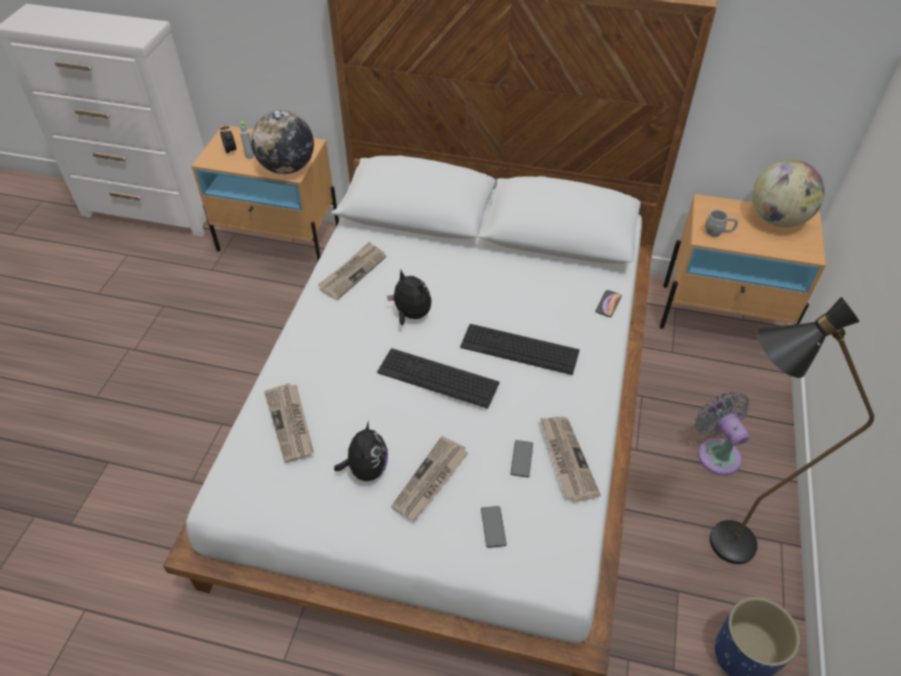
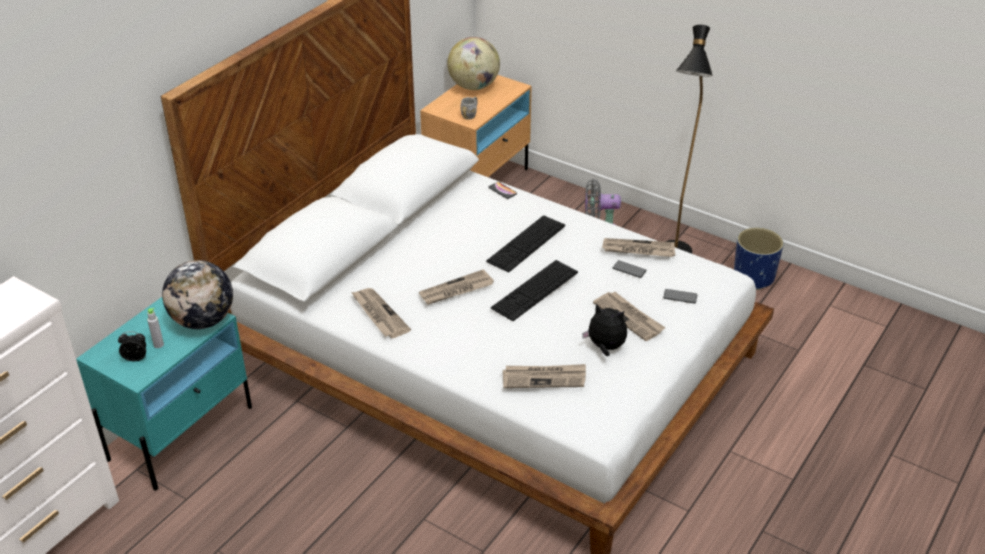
camera: 70 degrees left, 10 degrees down
(279, 241) = (181, 432): beige nightstand -> turquoise nightstand
(411, 315) = (456, 290): plush toy -> newspaper

